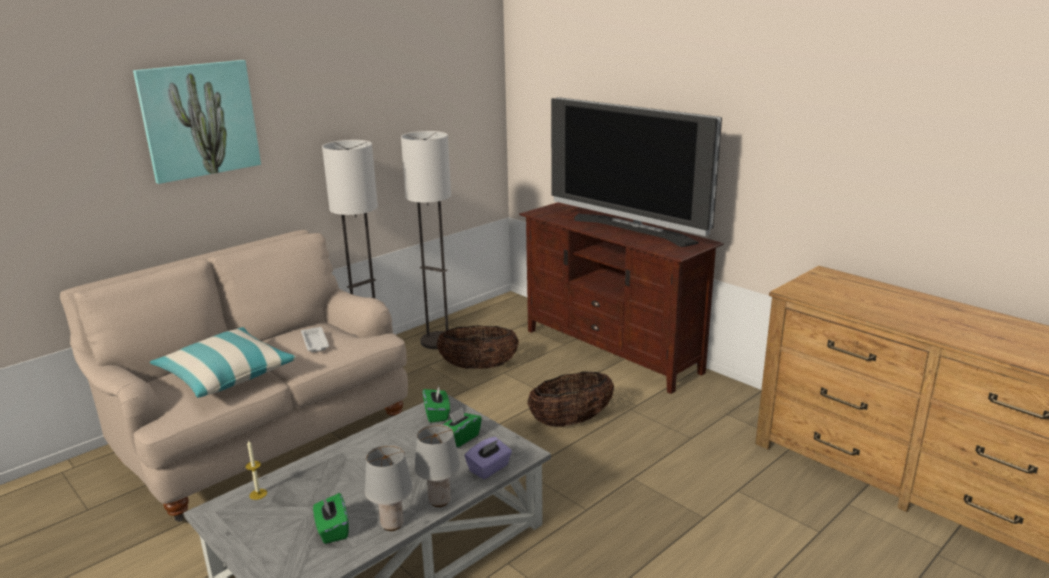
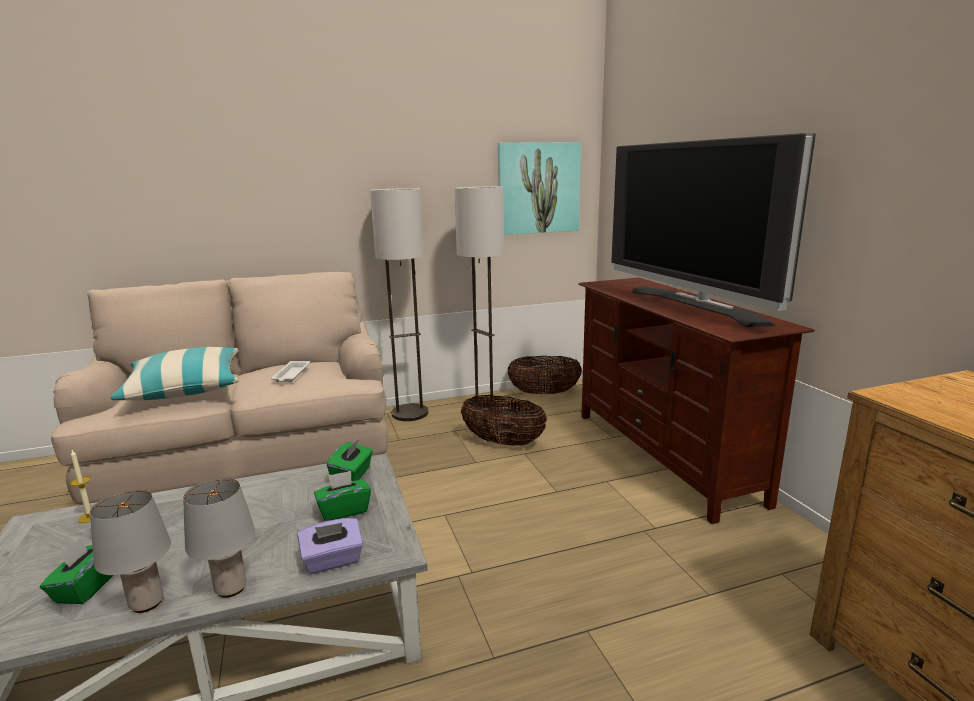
camera: 25 degrees right, 5 degrees down
(200, 120) = (249, 150): picture -> picture (538, 188)
(571, 421) = (559, 527): basket -> basket (544, 393)

